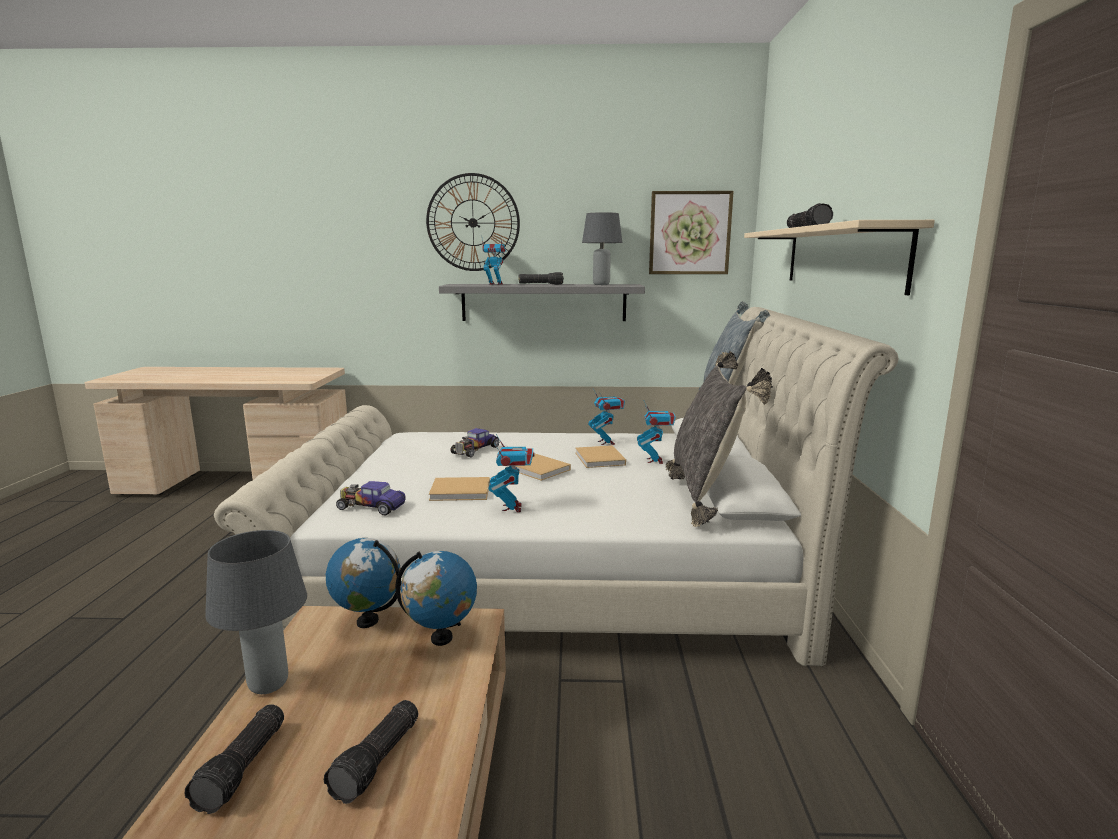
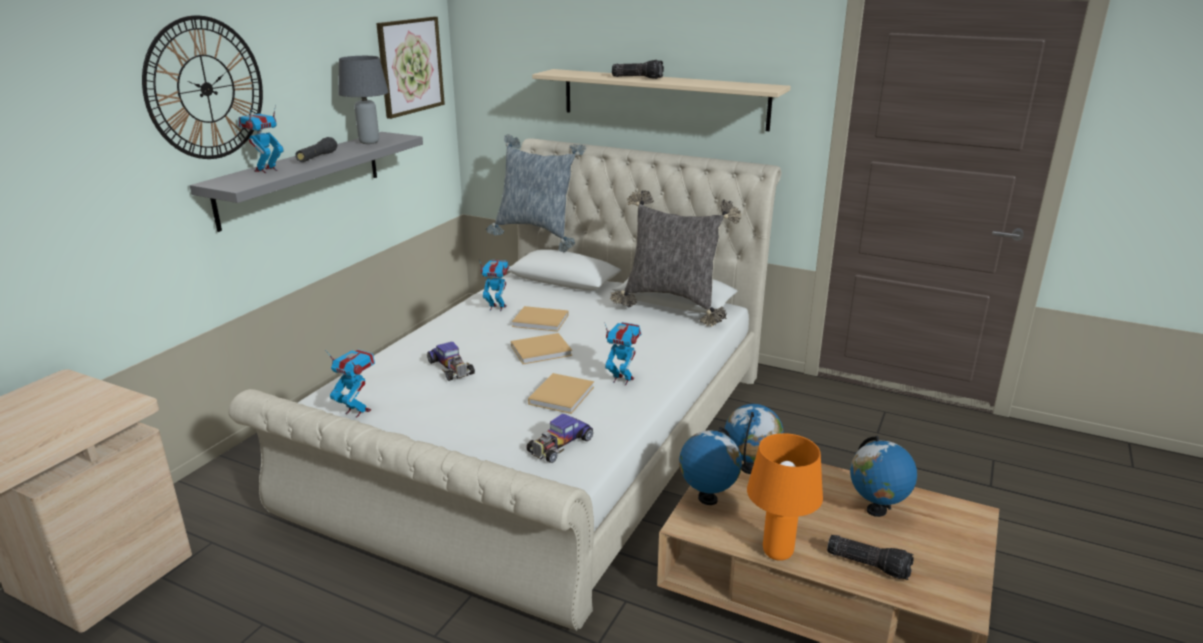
camera: 65 degrees left, 10 degrees up
(269, 685) = (778, 552): grey table lamp -> orange table lamp
(379, 761) = (876, 510): flashlight -> globe
(655, 460) = (568, 303): toy robot -> toy robot (357, 411)

